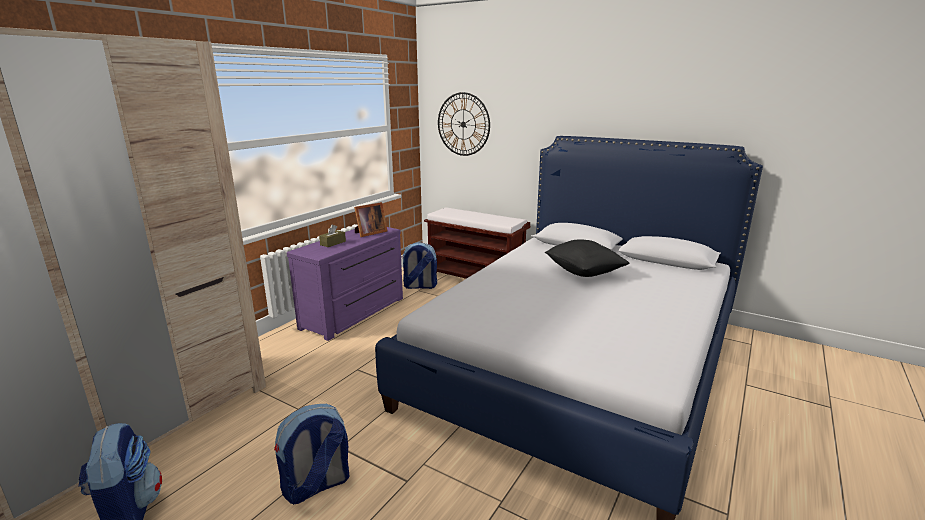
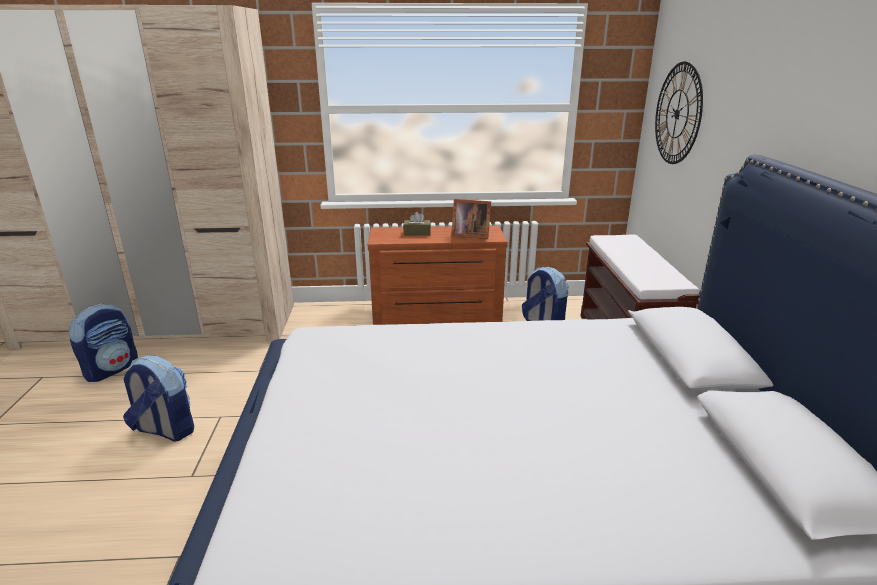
camera: 55 degrees right, 5 degrees up
(355, 313) = (437, 320): purple dresser -> brown dresser
(584, 273) = (572, 394): black pillow -> none

